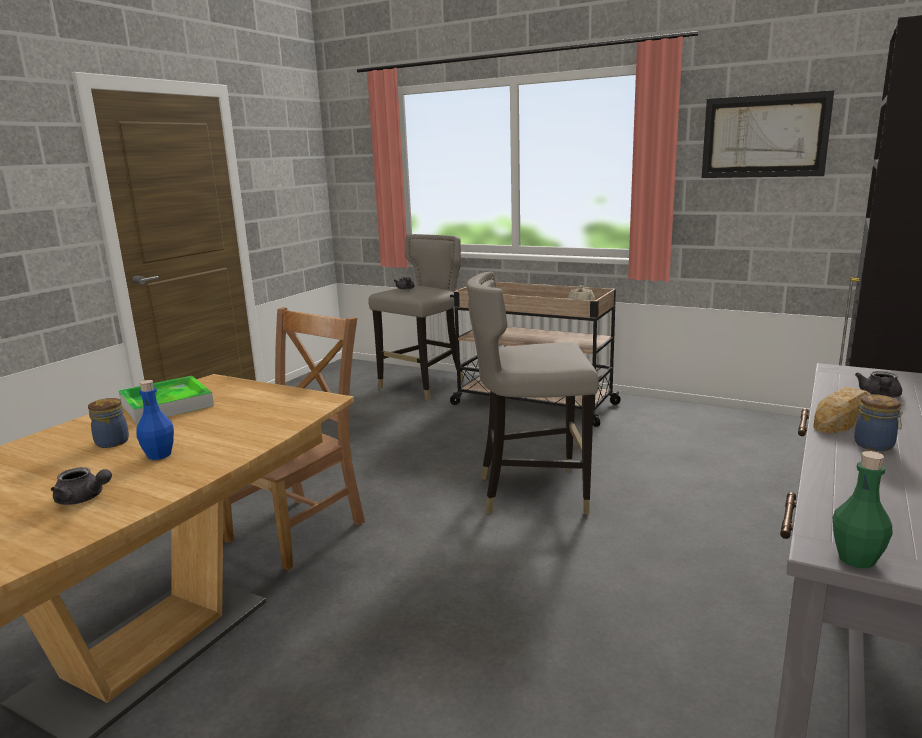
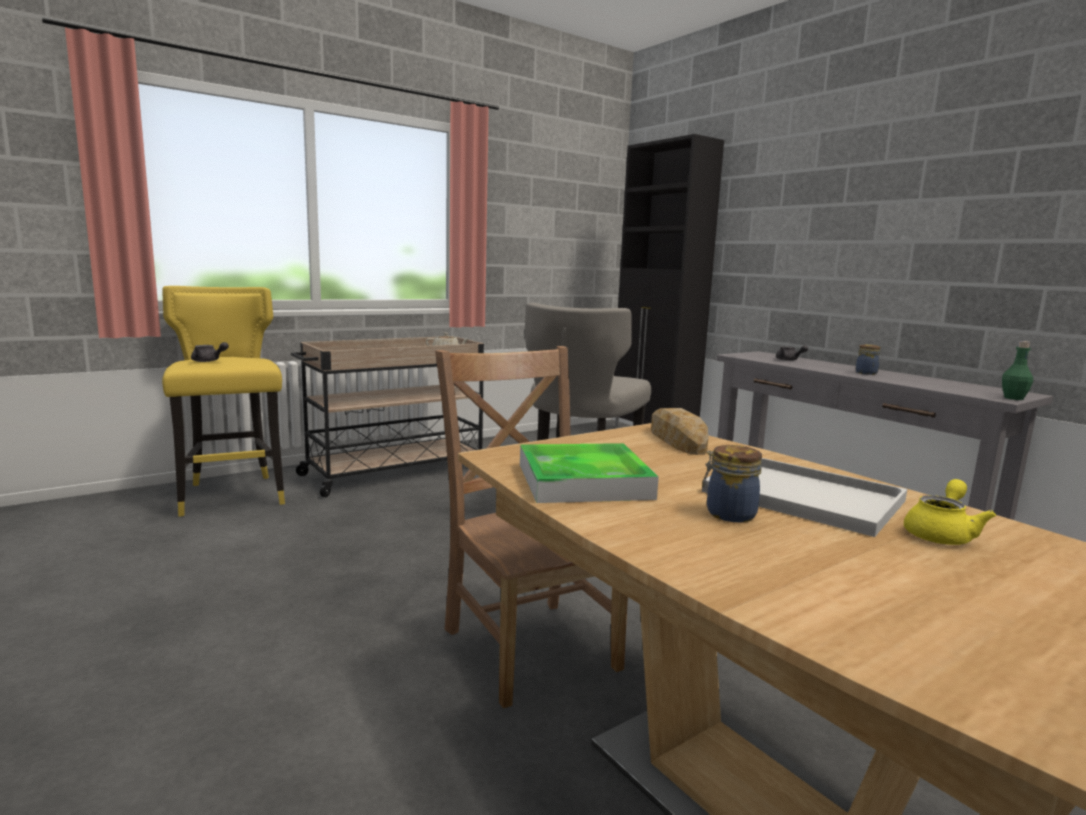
camera: 65 degrees left, 5 degrees down
(84, 499) = (941, 534): grey teapot -> yellow teapot
(159, 455) = (798, 496): blue bottle -> white tray
(424, 385) = (233, 495): grey stool -> yellow stool
(764, 136) = (534, 204): picture -> none
(843, 418) = (822, 368): bread -> bread (677, 440)

